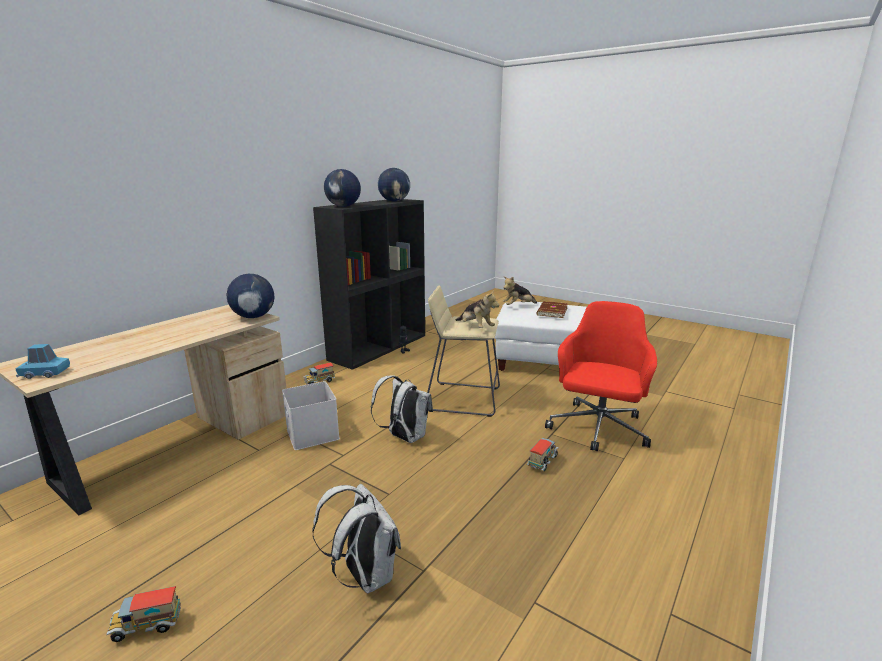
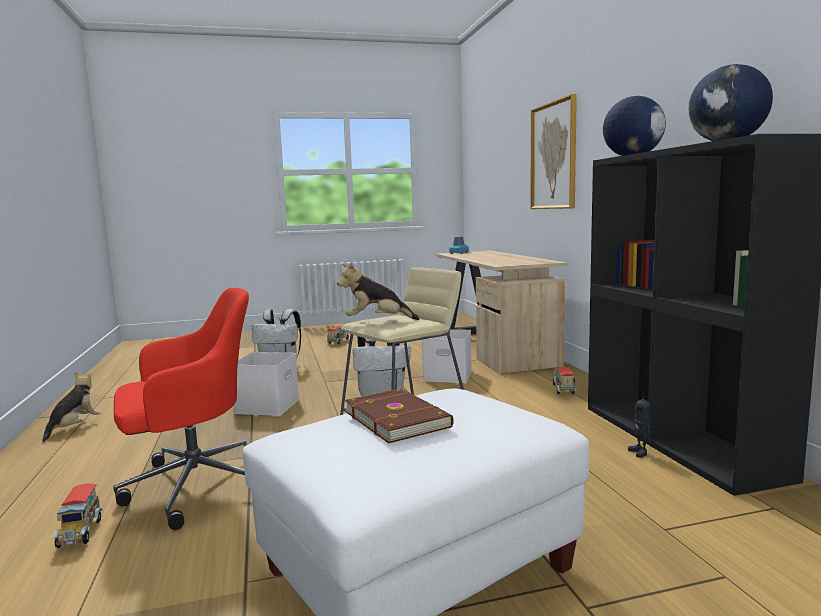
camera: 130 degrees right, 10 degrees down
(169, 201) = (553, 156): none -> picture
(253, 317) = (506, 264): globe -> none
(484, 486) = (267, 405): none -> white storage box
(518, 306) = (492, 409): plush toy -> plush toy (74, 427)
(543, 463) = (233, 433): toy truck -> toy truck (79, 534)
(598, 429) = (193, 487): red office chair -> red office chair turned 90 degrees counterclockwise

